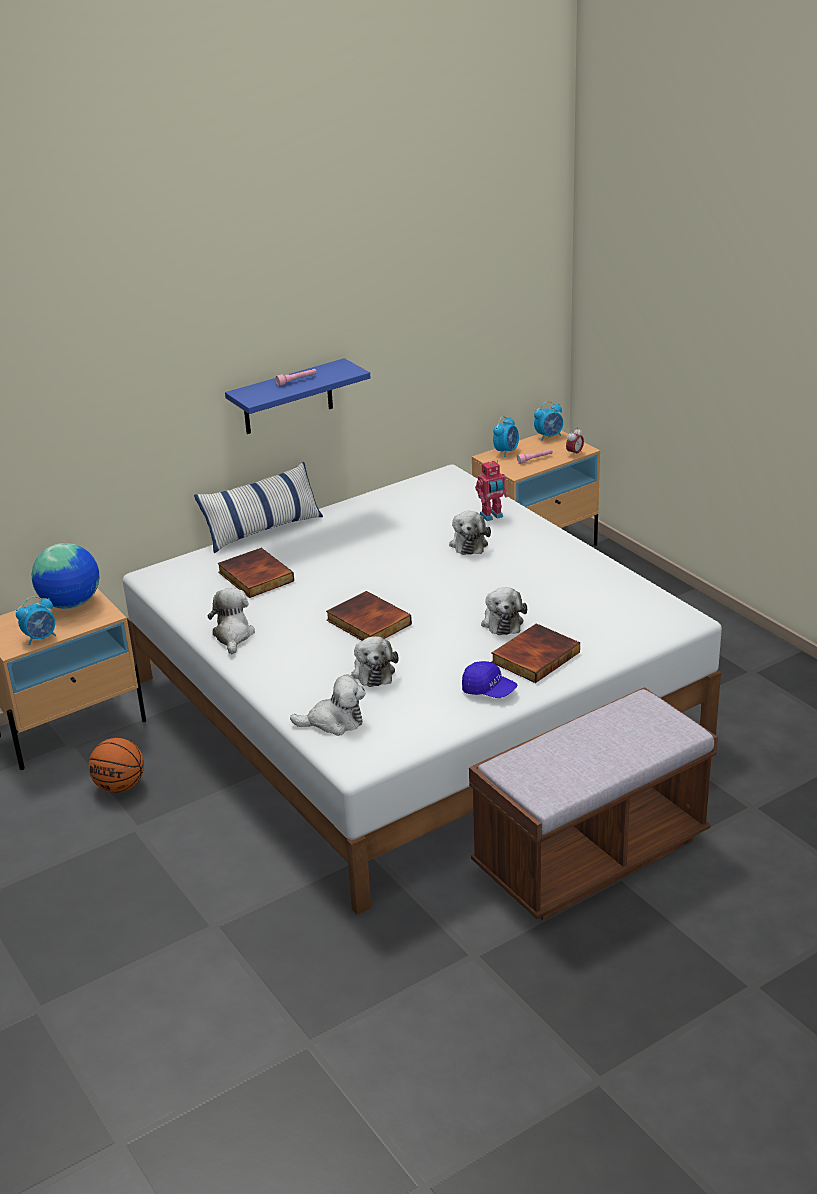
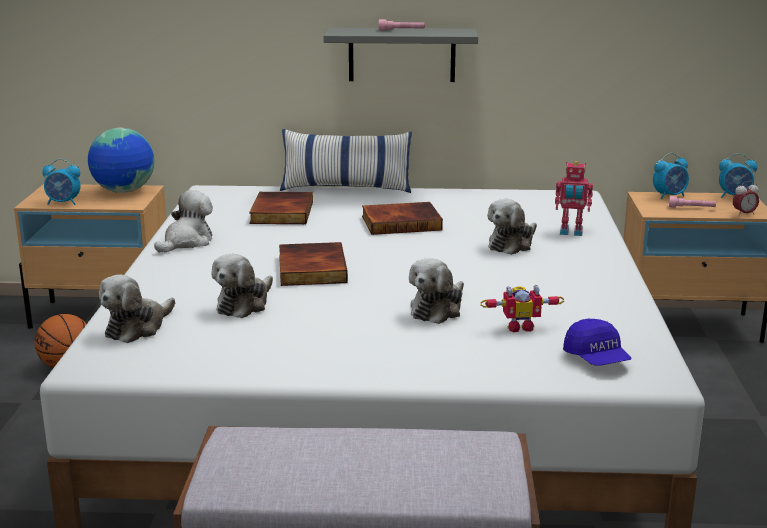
camera: 35 degrees right, 10 degrees down
(287, 397) = (402, 54): blue shelf -> grey shelf
(334, 722) = (137, 327): plush toy -> plush toy turned 90 degrees clockwise
(489, 691) = (320, 358): blue cap -> blue cap (596, 359)
(534, 656) = (420, 348): book -> book (401, 222)
(568, 614) = (519, 327): none -> toy robot

